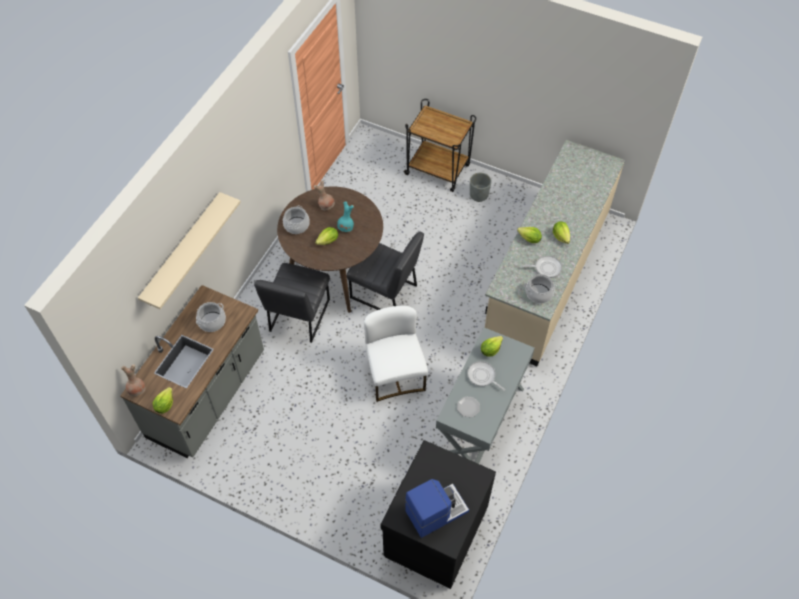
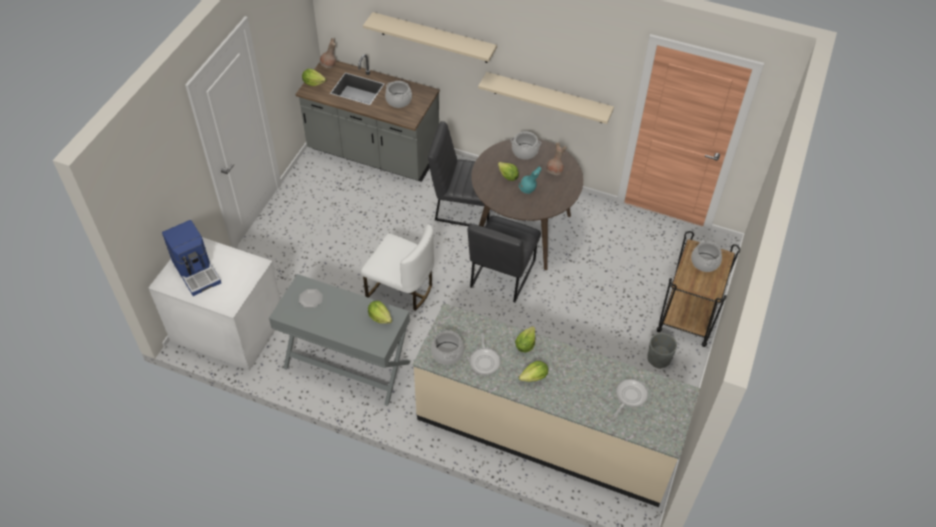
camera: 85 degrees right, 5 degrees down
(257, 184) = (548, 98): none -> beige shelf
(395, 374) = (401, 289): white chair -> white chair turned 45 degrees clockwise
(432, 124) = (705, 262): none -> cooking pot
(434, 532) = (228, 328): black washing machine -> white washing machine
(482, 376) = (347, 311): frying pan -> frying pan (629, 396)

